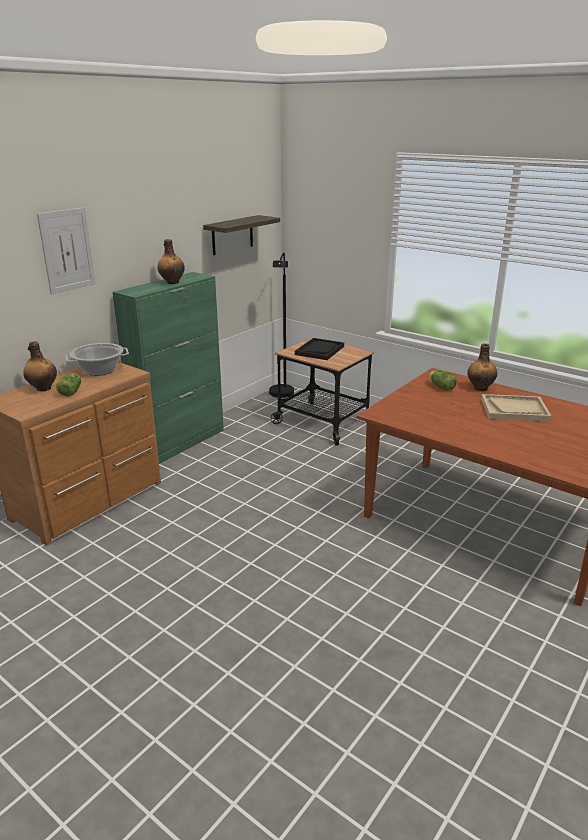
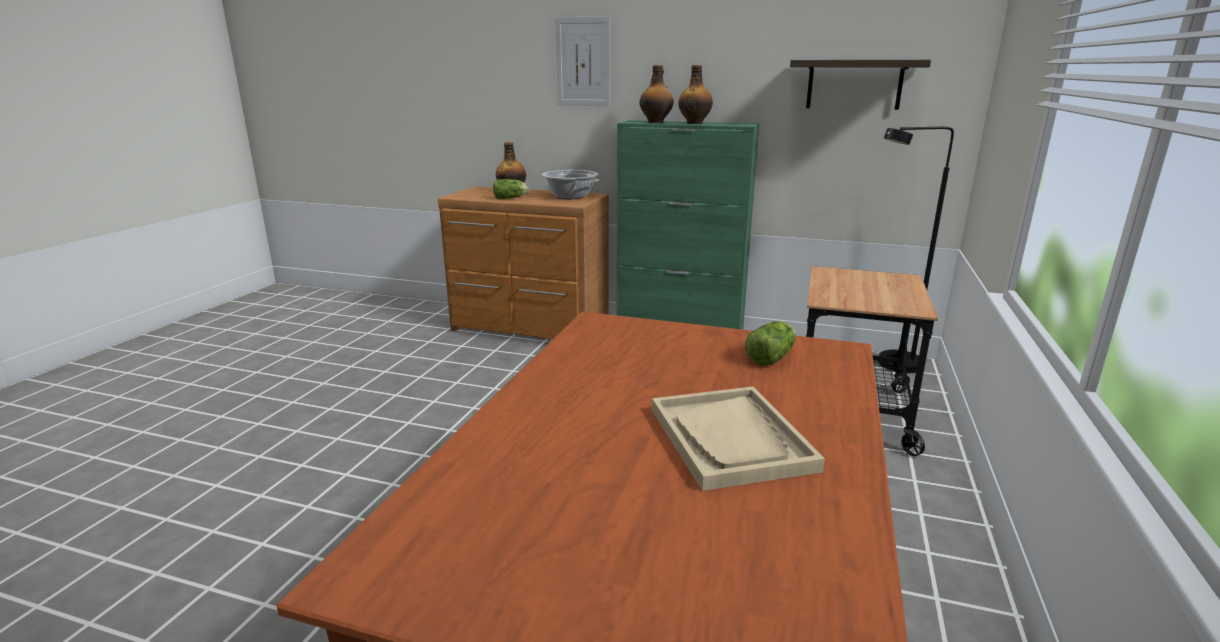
camera: 70 degrees right, 5 degrees down
(319, 350) = (868, 285): black tray -> none
(480, 388) = (818, 394): bottle -> bottle (656, 122)

